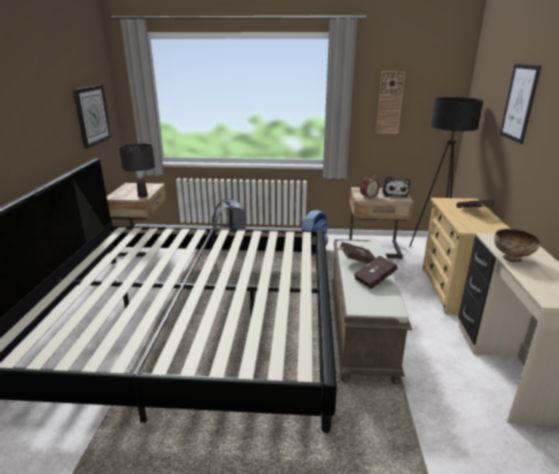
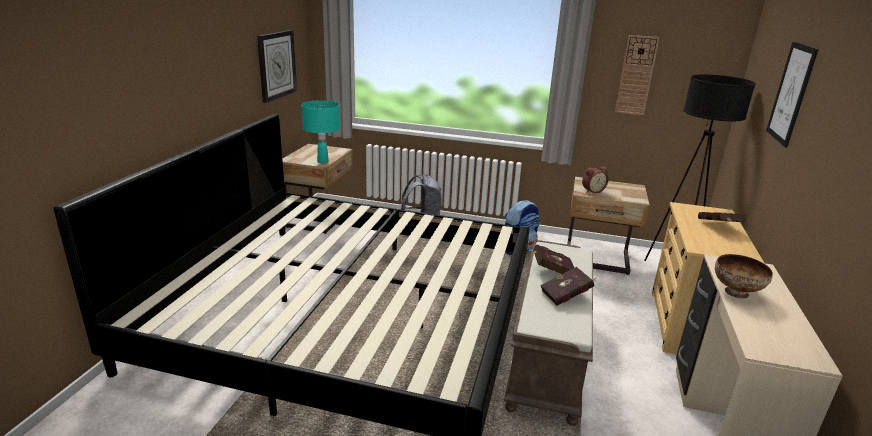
camera: 10 degrees right, 0 degrees up
(142, 196) = (323, 161): black table lamp -> turquoise table lamp
(394, 194) = (628, 191): plush toy -> none

